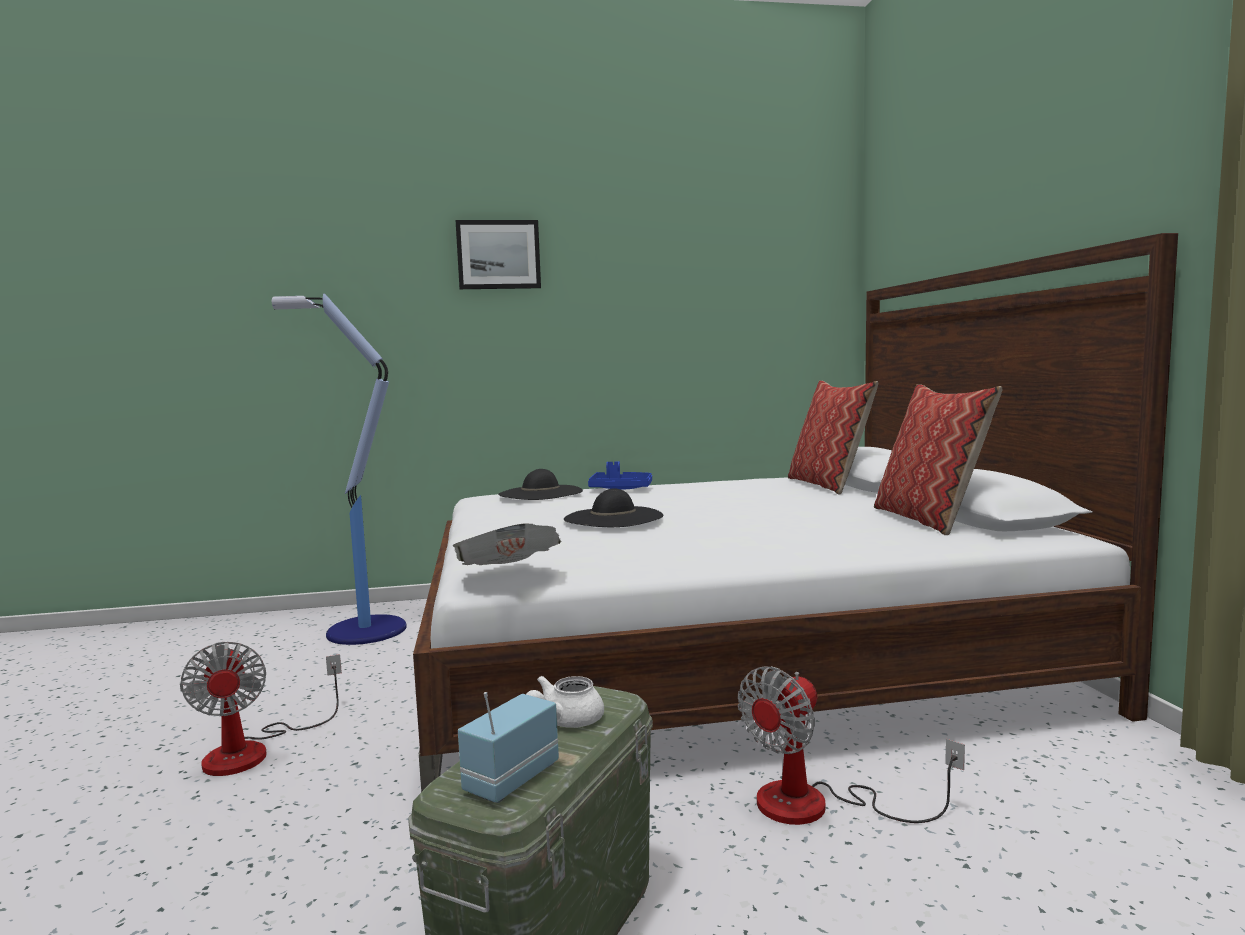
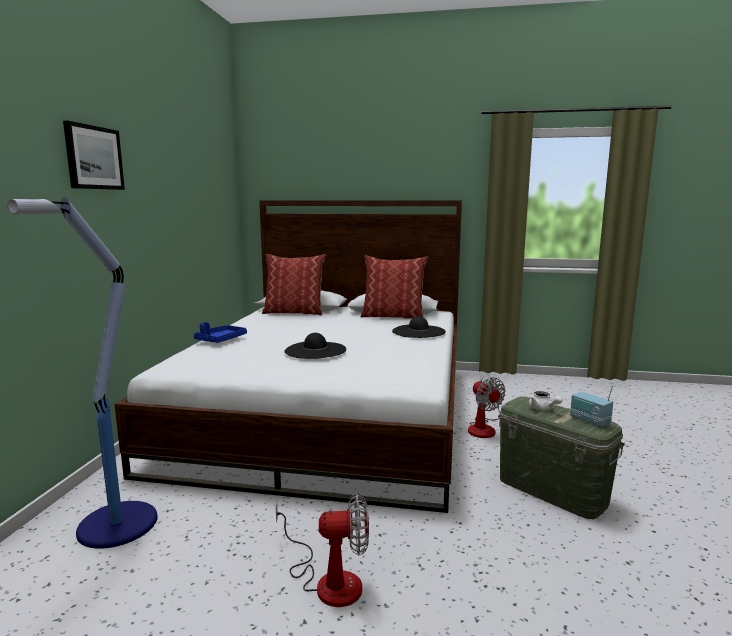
camera: 70 degrees left, 5 degrees up
(509, 576) = (420, 381): newspaper -> none
(540, 493) = (204, 354): black hat -> black hat (418, 331)

